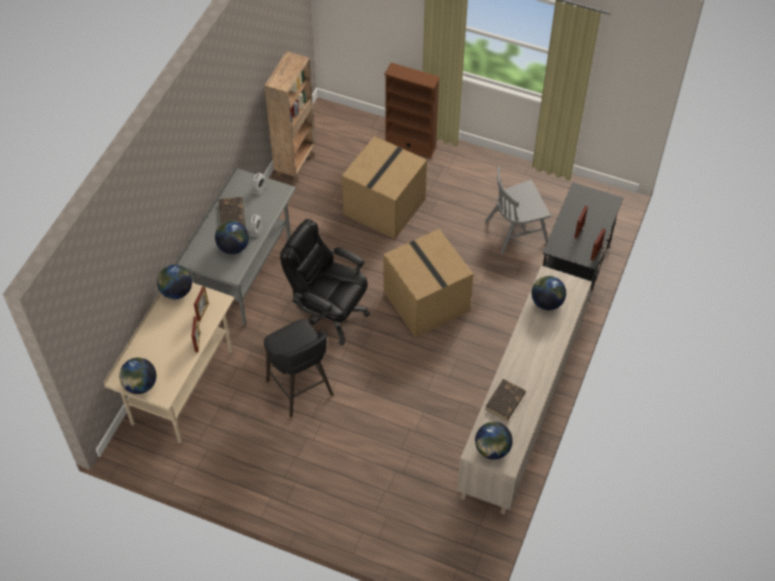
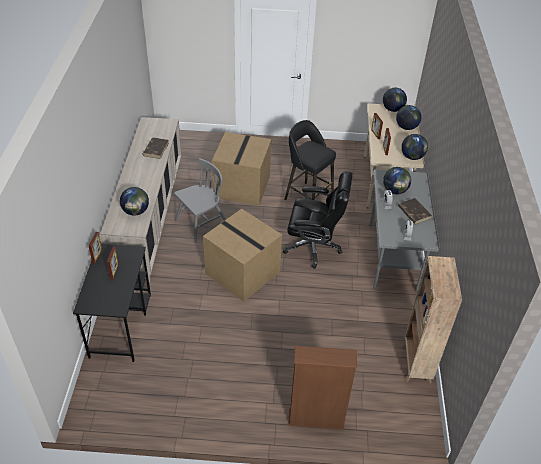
camera: 160 degrees right, 10 degrees down
(384, 205) = (312, 345): cardboard box -> cardboard box (242, 187)
(492, 449) = (159, 126): globe -> globe (406, 127)
(516, 231) = (181, 351): grey chair -> grey chair (201, 223)

